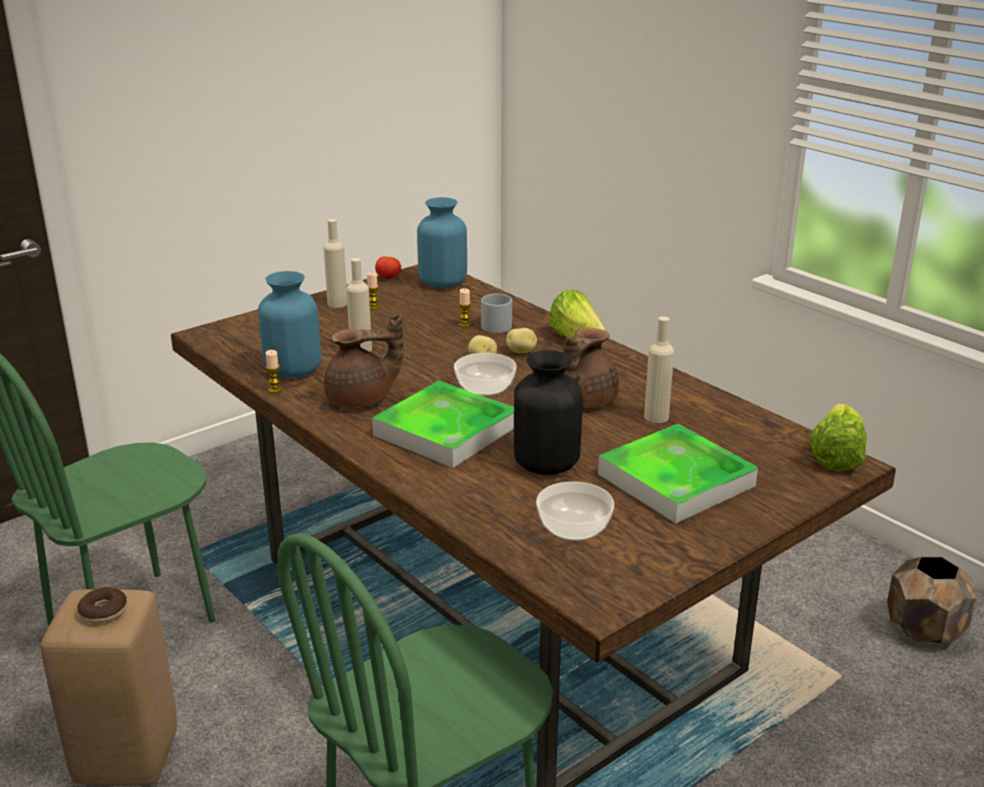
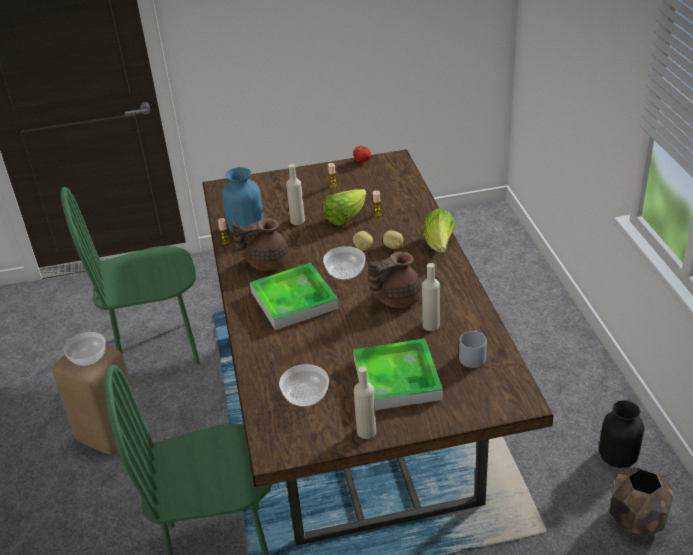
camera: 30 degrees right, 10 degrees up
(103, 612) = (87, 357): donut -> bowl
(337, 303) = (313, 177): beige bottle -> beige bottle (366, 431)
(361, 399) = (266, 262): brown teapot -> brown teapot turned 150 degrees clockwise
(443, 282) = (394, 172): blue vase -> none
(494, 325) = (395, 219): grey mug -> grey mug (472, 355)
(546, 463) = (330, 343): black vase -> black vase (617, 457)
(835, 457) = (518, 393): lettuce -> lettuce (345, 217)

